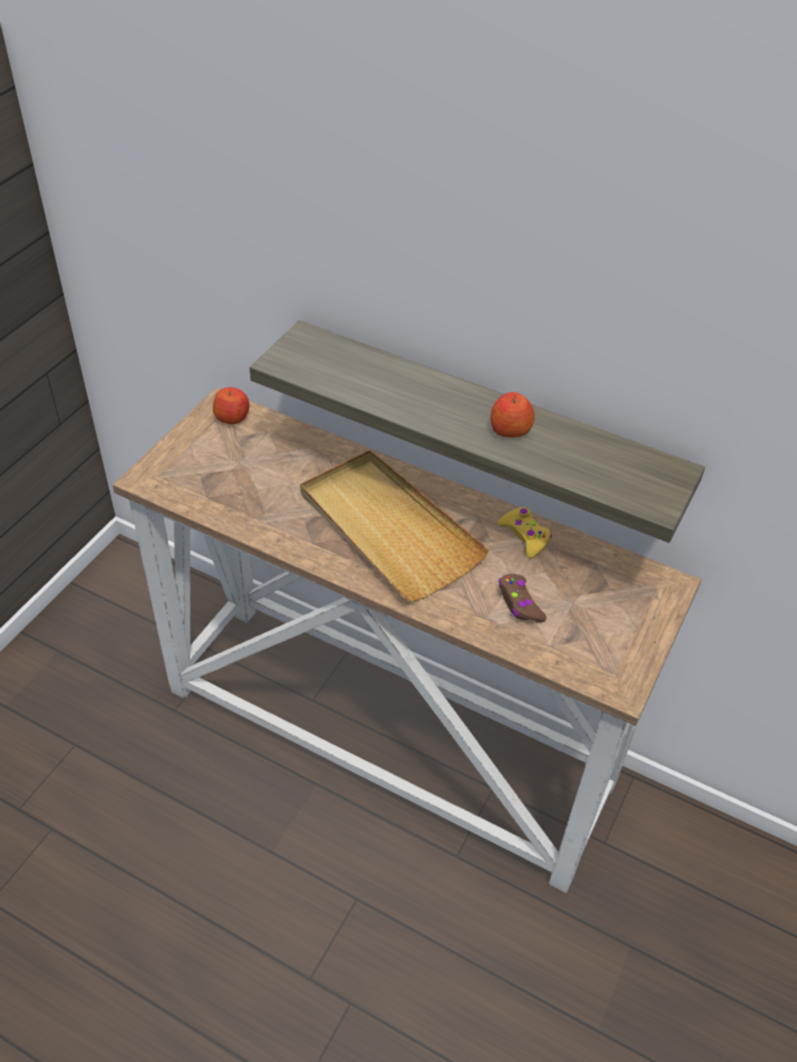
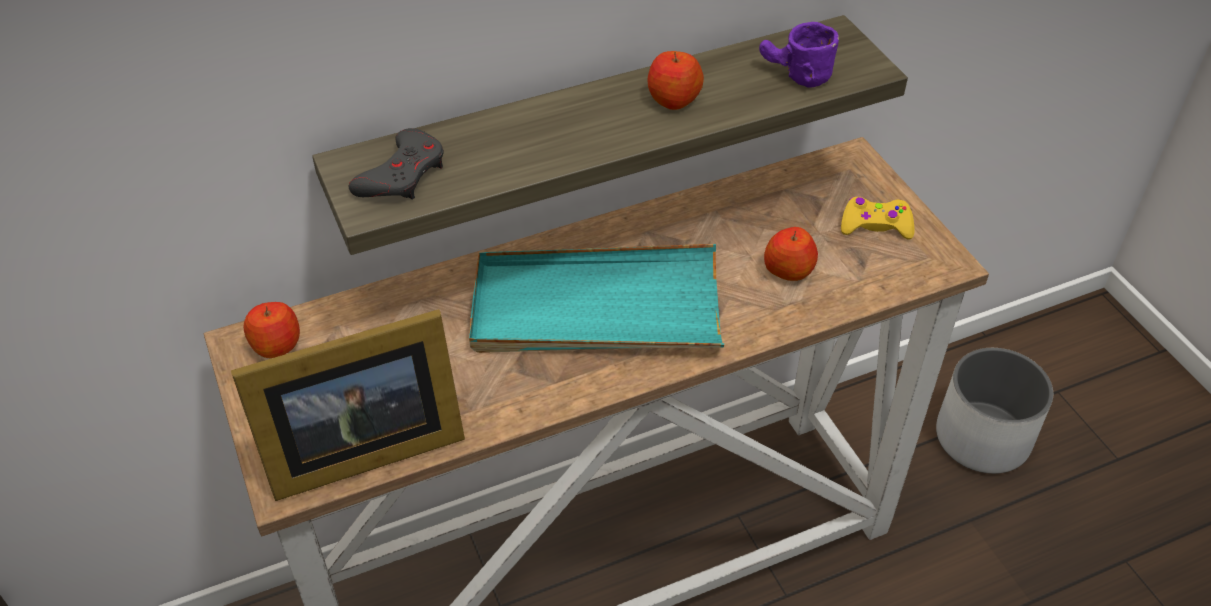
camera: 50 degrees left, 0 degrees up
(191, 491) = (358, 450): none -> picture frame
(317, 359) = (402, 174): none -> grey game controller
(388, 528) = (595, 308): beige tray -> turquoise tray
(519, 603) = (788, 269): brown game controller -> apple
(525, 536) = (705, 214): yellow game controller -> yellow game controller (875, 225)
(602, 472) = (793, 75): none -> purple mug
(718, 916) = (983, 438): none -> white planter

